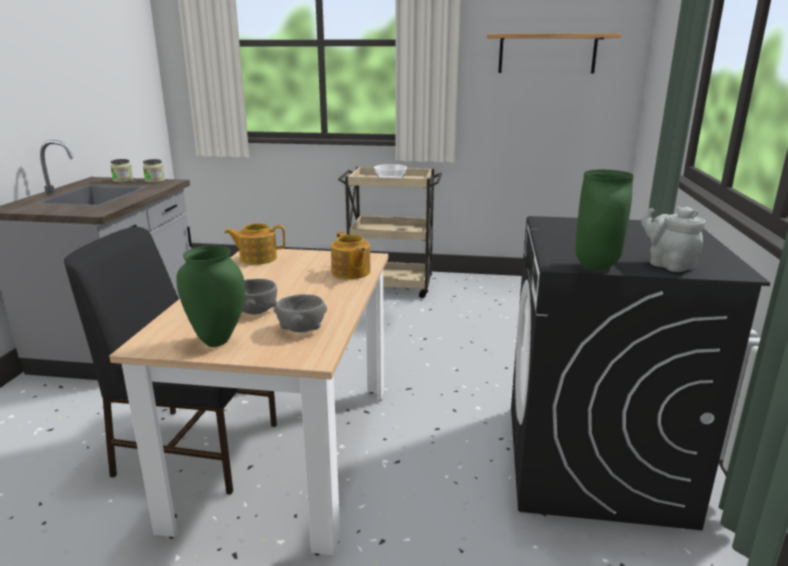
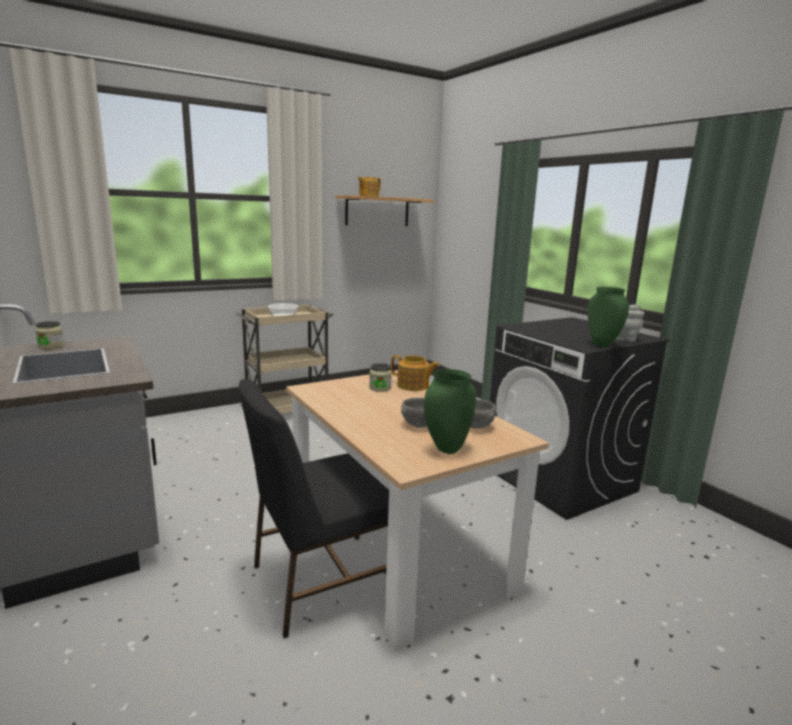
camera: 40 degrees left, 5 degrees down
(155, 181) = (94, 341): jar -> jar (380, 388)
(257, 258) = (323, 392): teapot -> teapot (368, 196)

